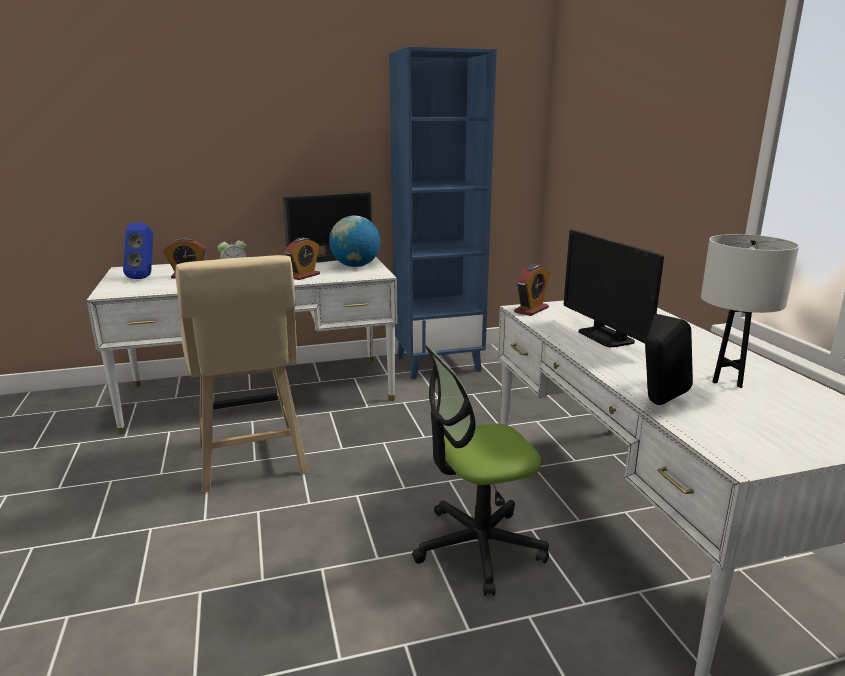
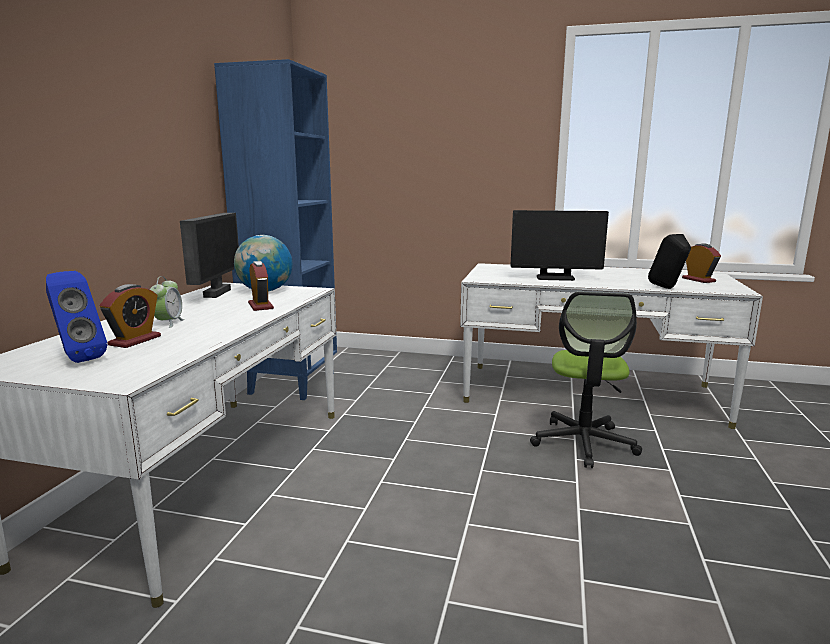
camera: 60 degrees left, 5 degrees down
(252, 462) = (367, 510): beige stool -> none
(531, 310) = (482, 279): alarm clock -> alarm clock (698, 280)
(727, 380) = (641, 276): white table lamp -> none

